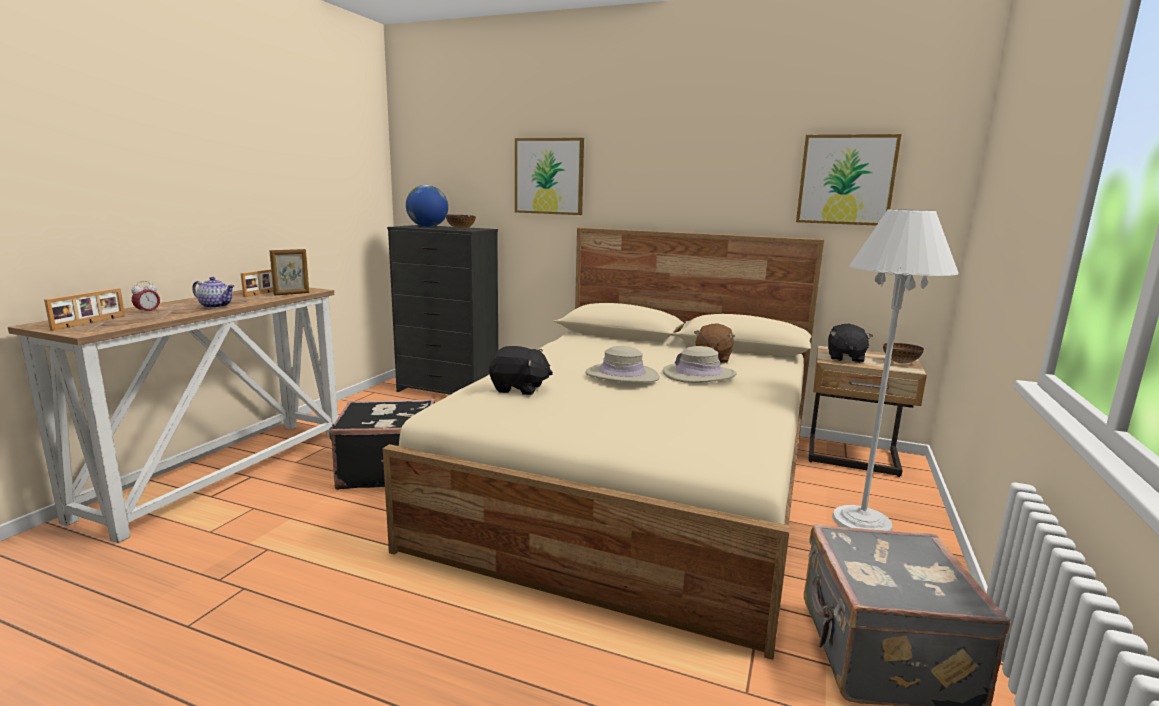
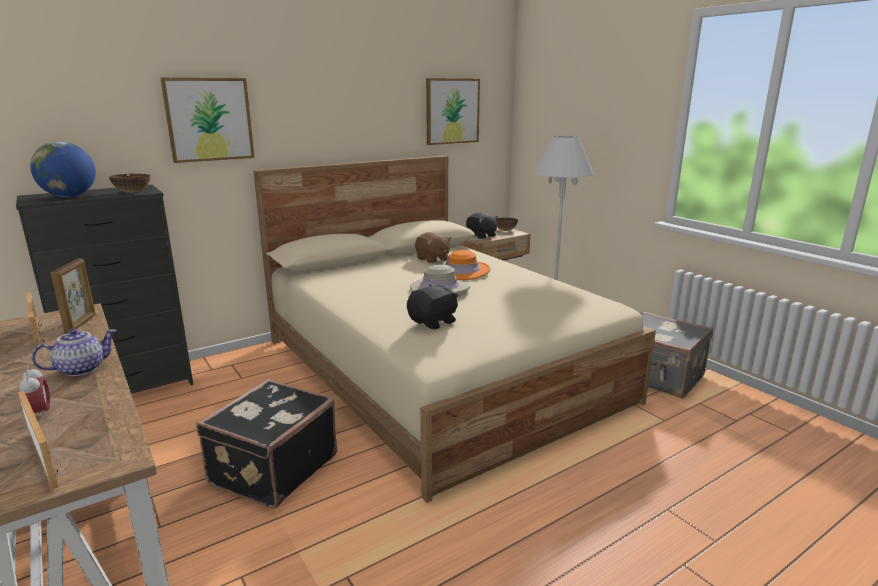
camera: 55 degrees left, 5 degrees up
(699, 375) = (463, 272): beige hat -> orange hat

